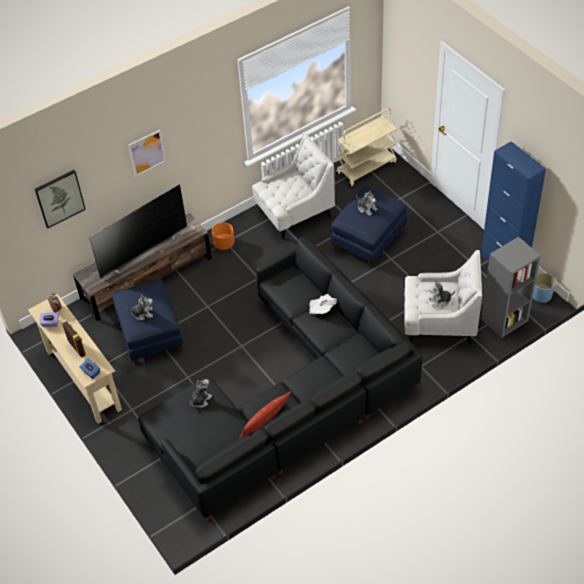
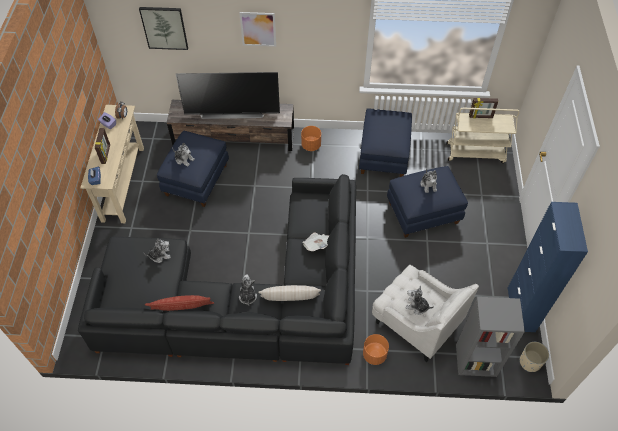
camera: 35 degrees right, 5 degrees up
(294, 214) = (384, 155): white armchair -> blue ottoman
(306, 380) = (247, 296): none -> plush toy
(341, 360) = (290, 299): none -> beige pillow
(359, 131) = (480, 117): none -> picture frame
(430, 366) = (374, 355): none -> orange planter
(541, 295) = (530, 362): blue planter -> beige planter

